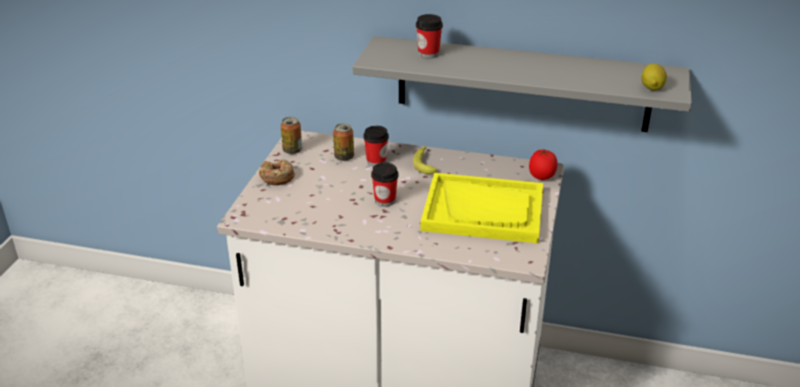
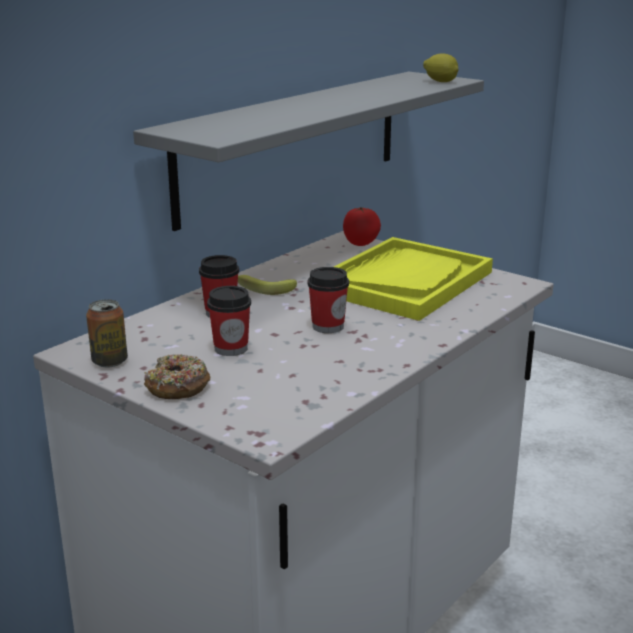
camera: 65 degrees left, 10 degrees down
(344, 157) = (181, 330): can -> none
(428, 54) = (240, 119): cup -> cup (231, 348)

